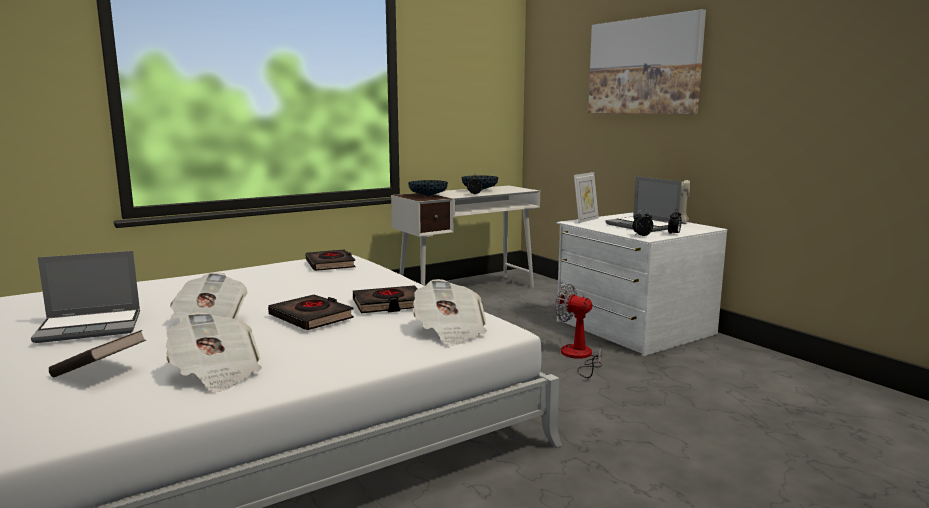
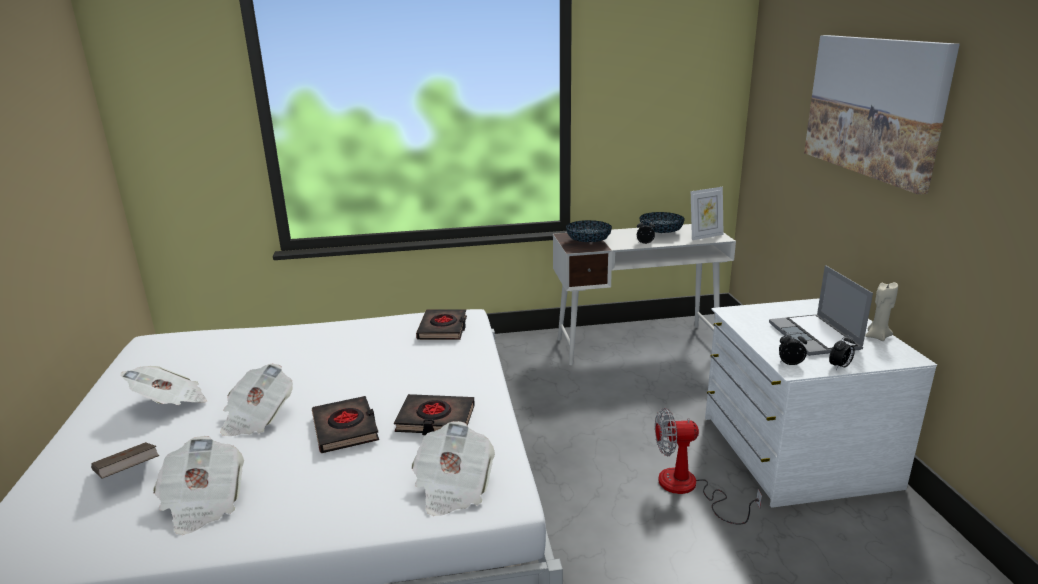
camera: 25 degrees right, 10 degrees up
(91, 327) = (171, 402): laptop -> newspaper
(579, 357) = (689, 489): fan -> fan turned 60 degrees counterclockwise
(585, 220) = (751, 309): picture frame -> picture frame (705, 236)

